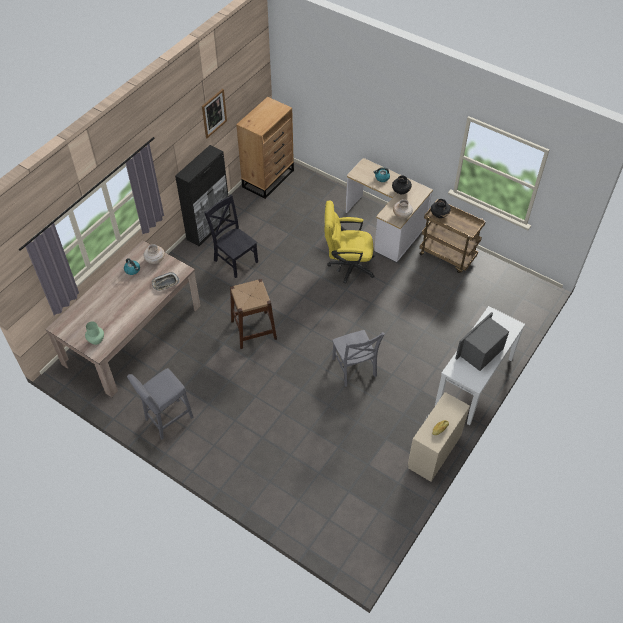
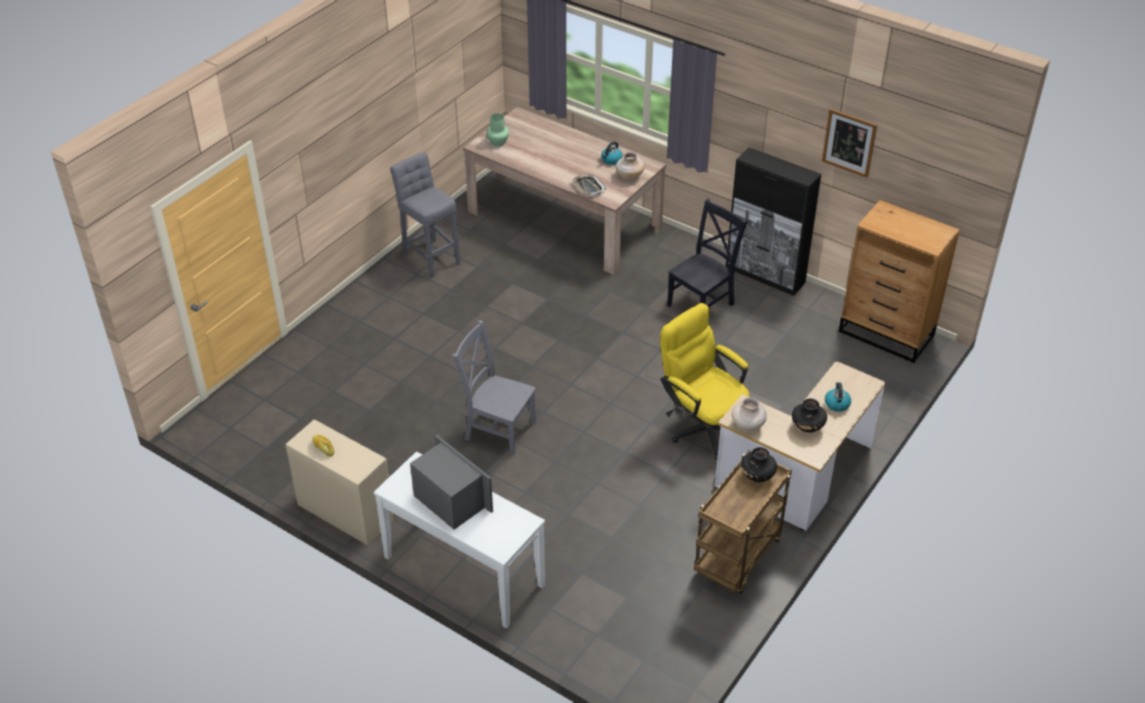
camera: 90 degrees right, 10 degrees down
(253, 329) = (571, 326): brown stool -> none
(347, 266) = (702, 425): yellow office chair -> yellow office chair turned 45 degrees counterclockwise
(354, 369) = (497, 429): grey chair -> grey chair turned 45 degrees clockwise

